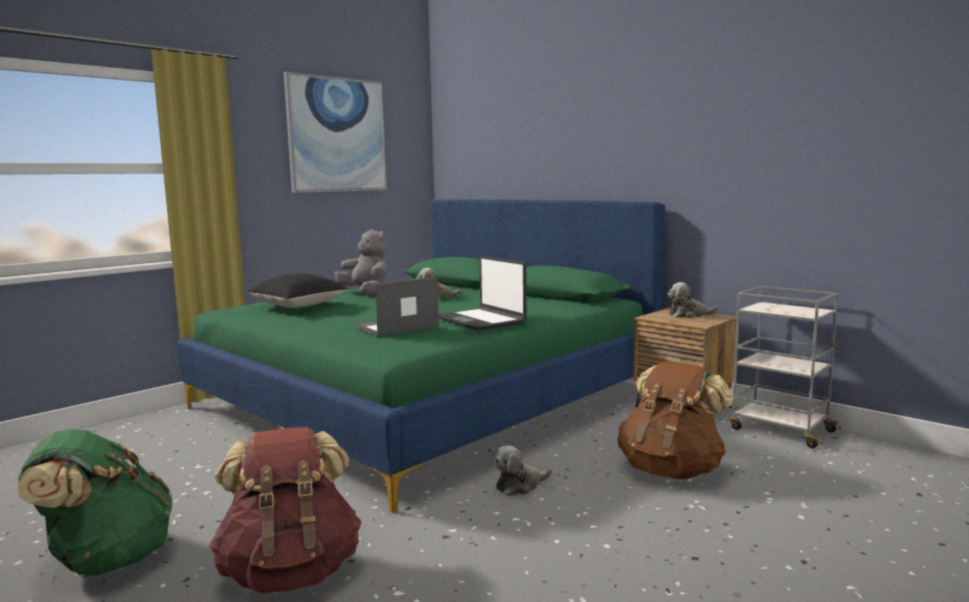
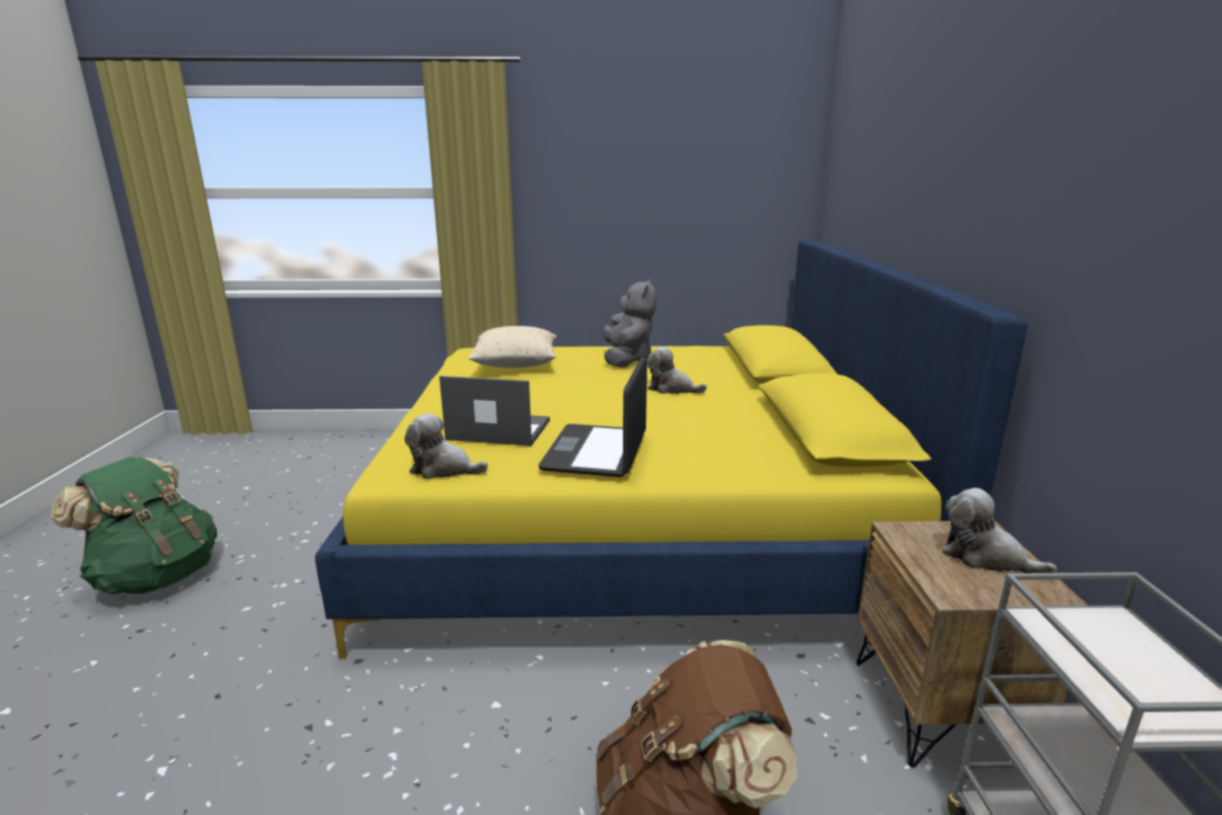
camera: 45 degrees right, 10 degrees up
(291, 572) = (176, 675): brown backpack -> none
(298, 306) = (516, 364): black pillow -> beige pillow
(337, 135) = (663, 149): picture -> none
(427, 399) = (634, 513): green bed -> yellow bed
(520, 485) = (485, 706): plush toy -> plush toy (443, 469)

